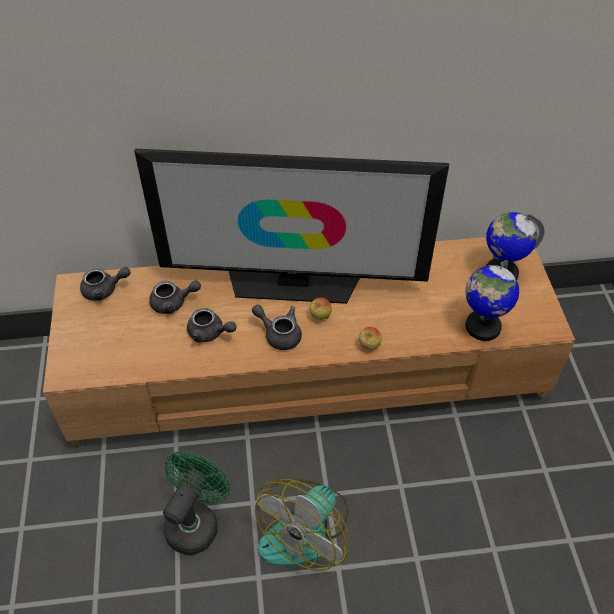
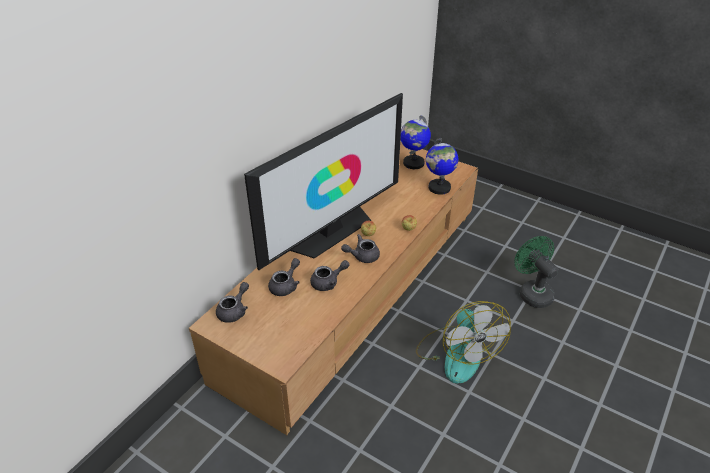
camera: 50 degrees left, 10 degrees down
(196, 521) = (407, 400): green fan -> green fan (532, 292)

